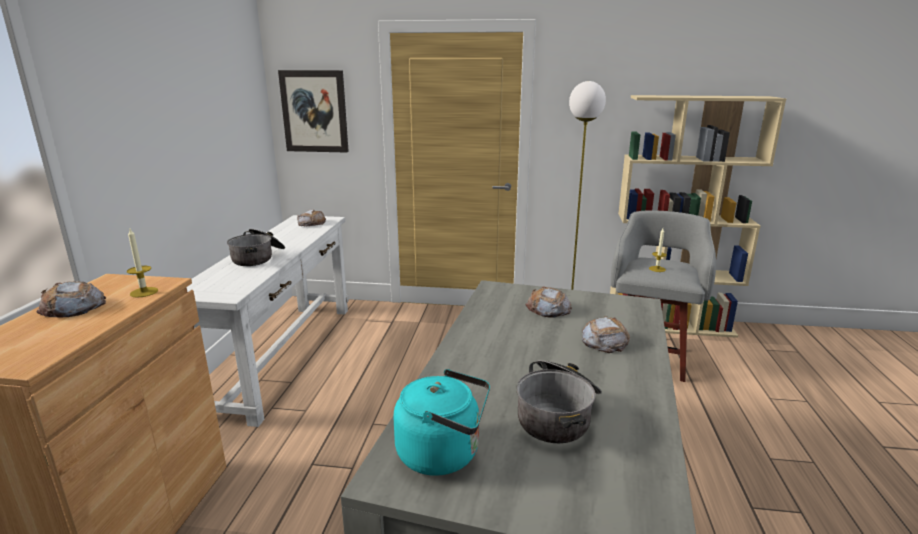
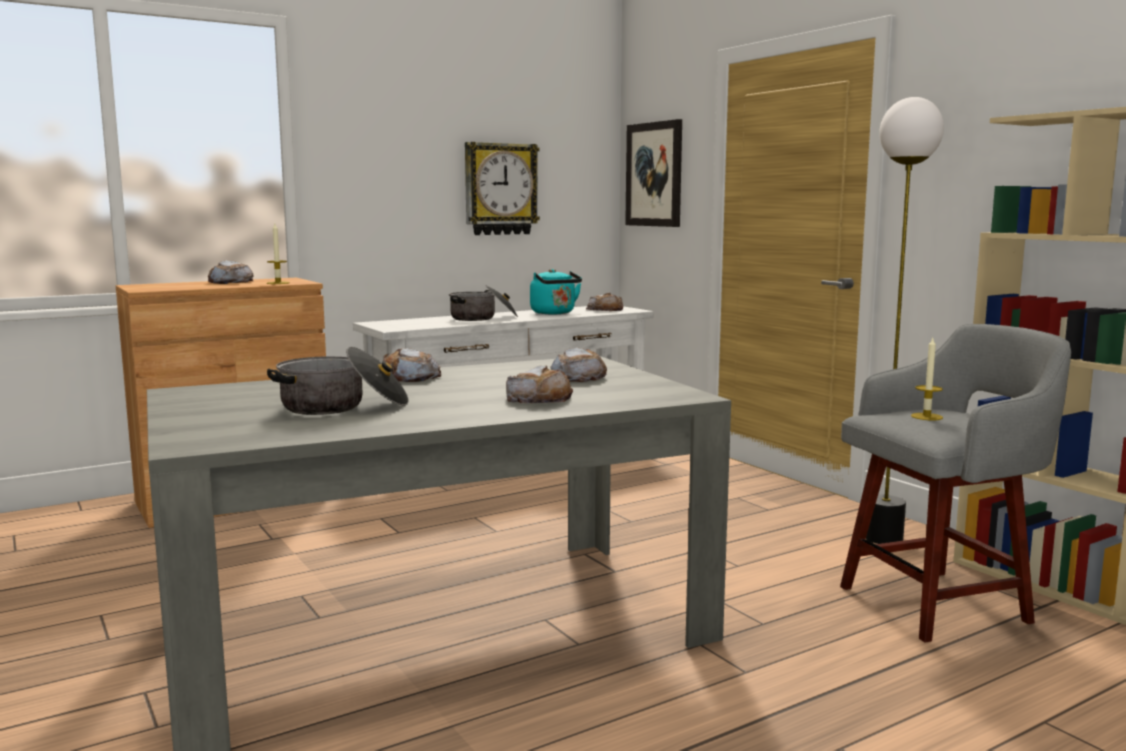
camera: 50 degrees right, 10 degrees down
(212, 136) = (500, 189): none -> wall clock
(443, 454) = (229, 395): turquoise kettle -> turquoise kettle (554, 313)
(471, 355) = (409, 377): none -> bread

